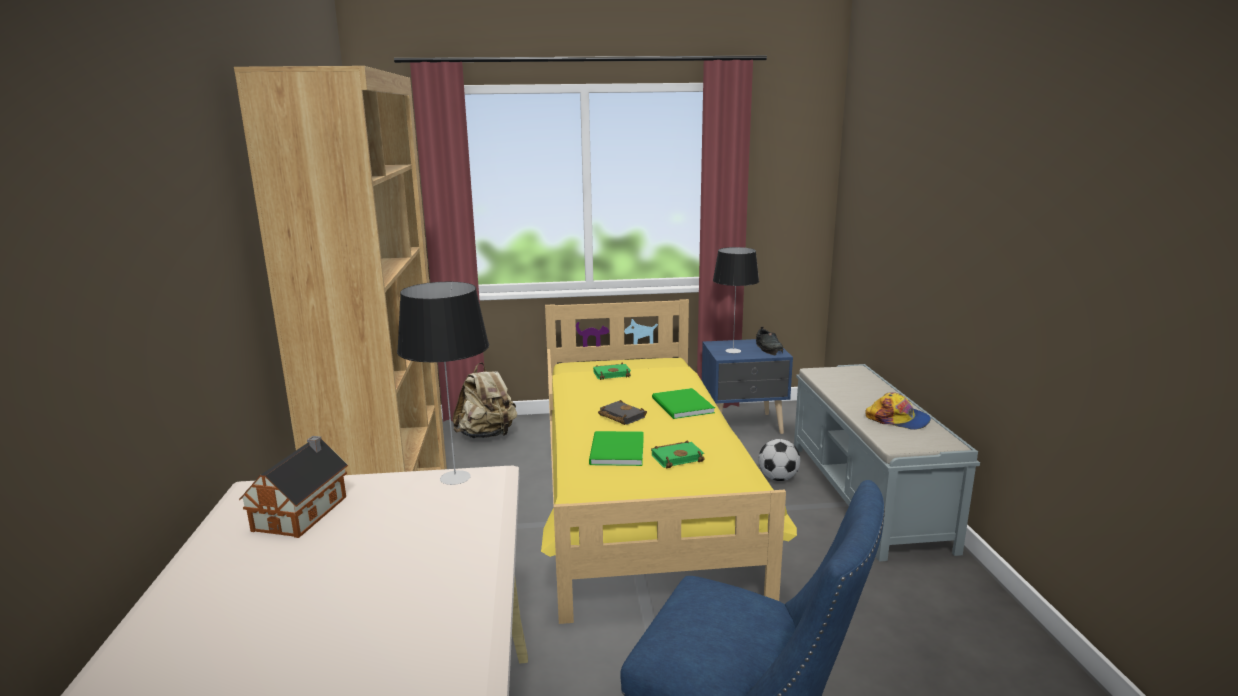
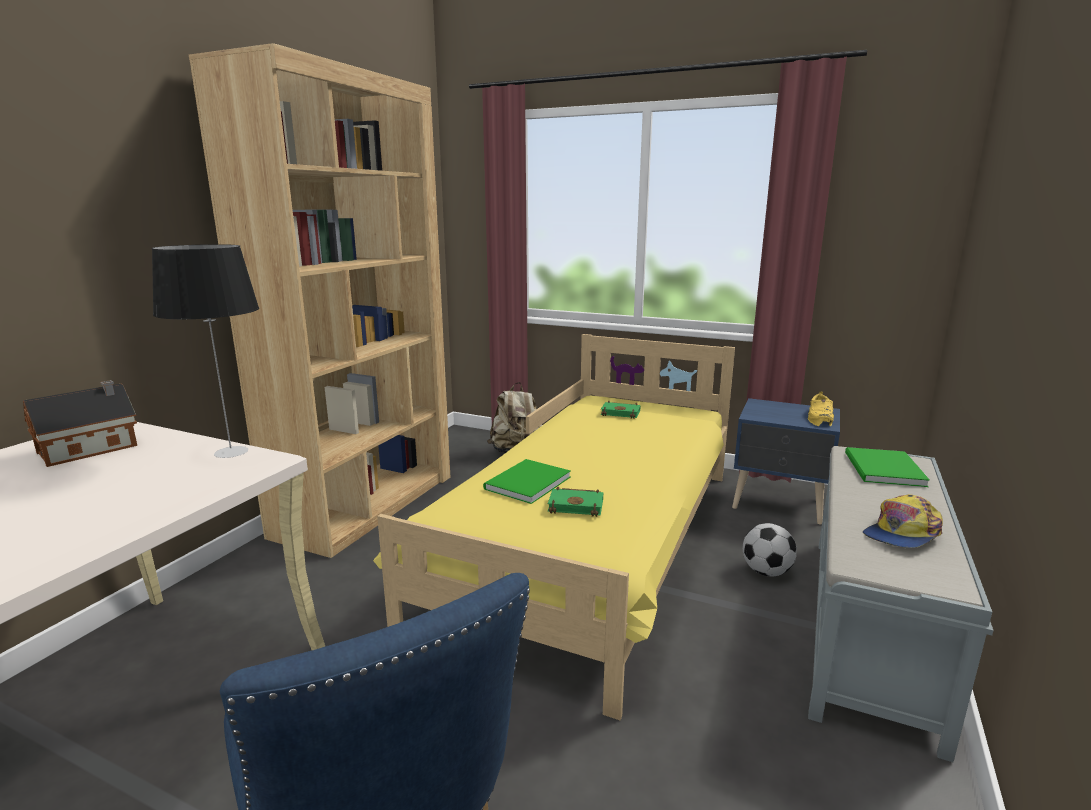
camera: 30 degrees right, 0 degrees up
(620, 416) = (575, 452): black book -> none
(682, 406) = (651, 457): green book -> green book (882, 470)
(733, 351) = (772, 413): table lamp -> none
(769, 348) = (820, 417): black shoe -> yellow shoe
(898, 419) = (902, 533): cap -> cap turned 75 degrees clockwise

